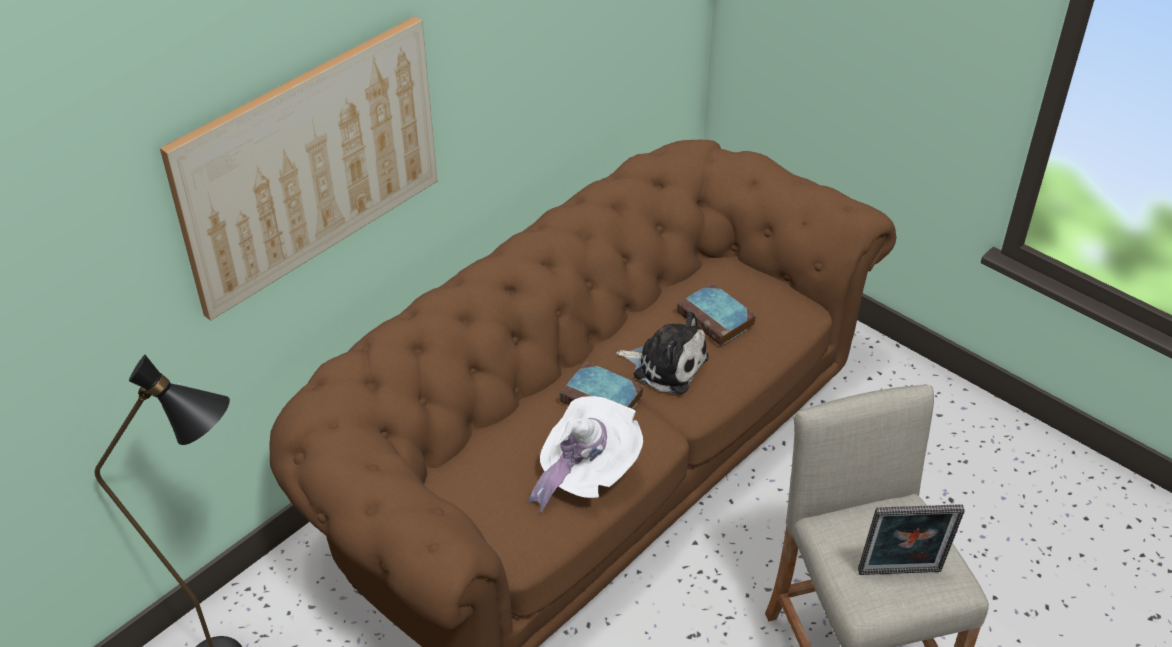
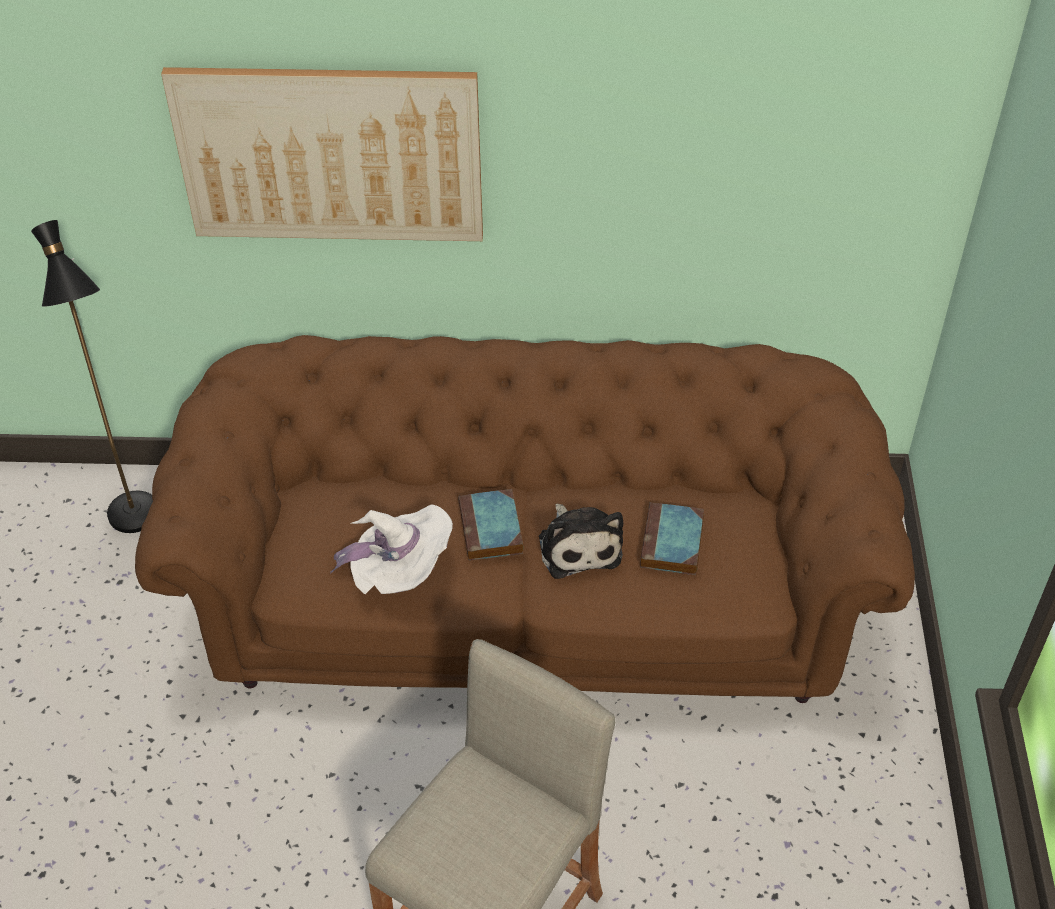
camera: 50 degrees right, 5 degrees up
(900, 575) = (457, 854): picture frame -> none

